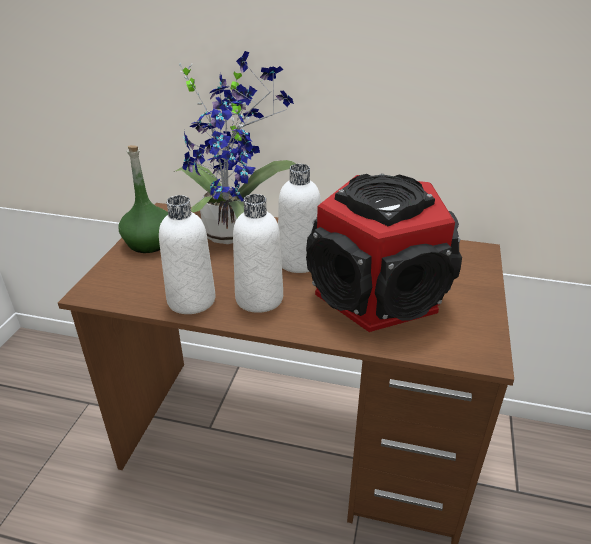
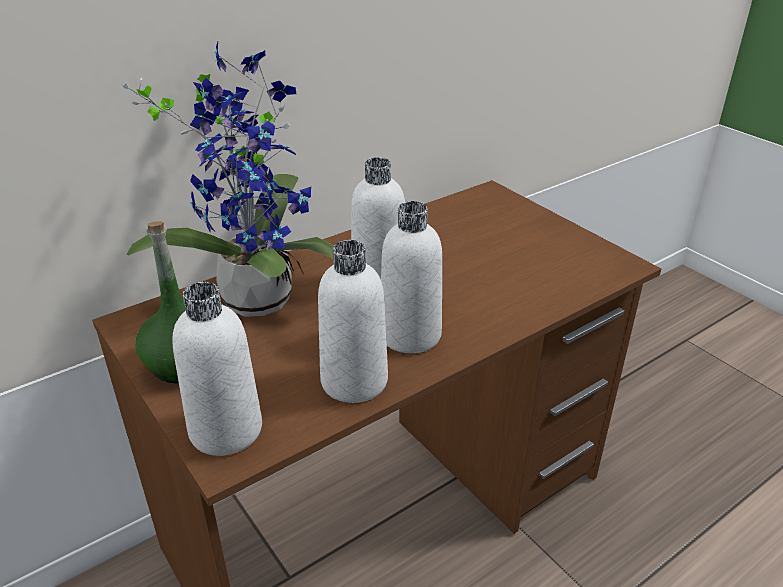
camera: 50 degrees left, 0 degrees up
(110, 281) = (226, 430): none -> white bottle
(379, 294) = (489, 267): speaker -> none

